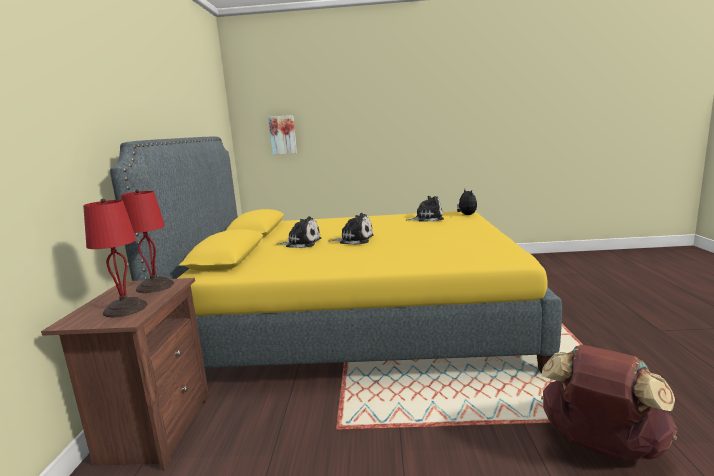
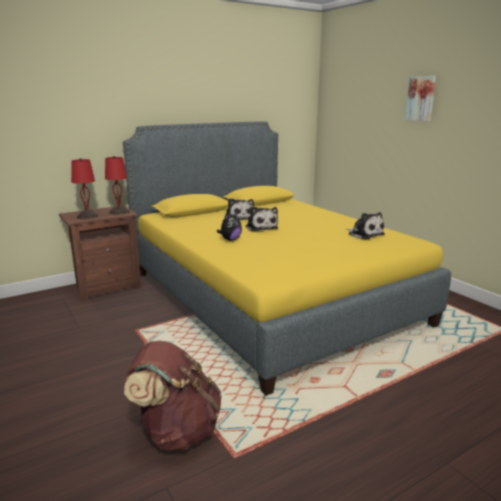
camera: 55 degrees right, 5 degrees up
(283, 135) = (348, 123): picture -> picture (421, 98)
(466, 215) = (404, 244): plush toy -> plush toy (230, 240)

